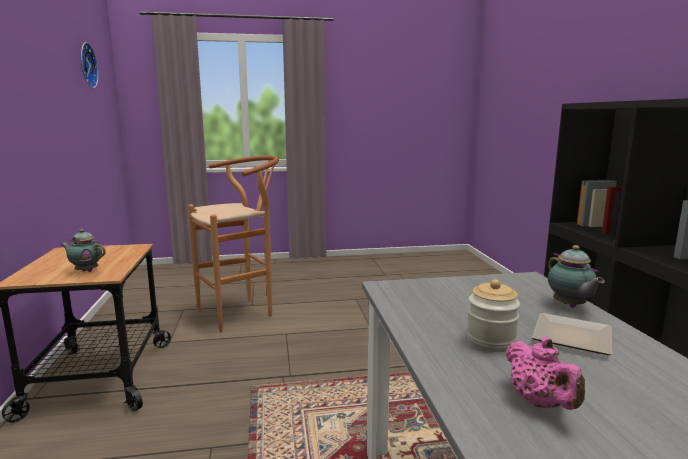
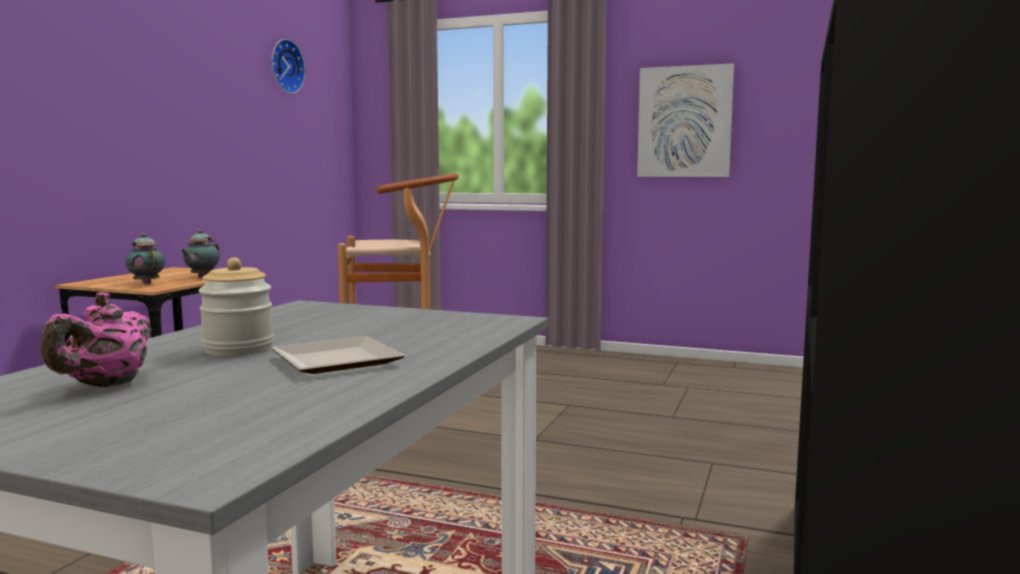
camera: 30 degrees right, 5 degrees down
(369, 113) = (684, 122): none -> picture
(570, 306) = (451, 344): teapot -> teapot (201, 277)

